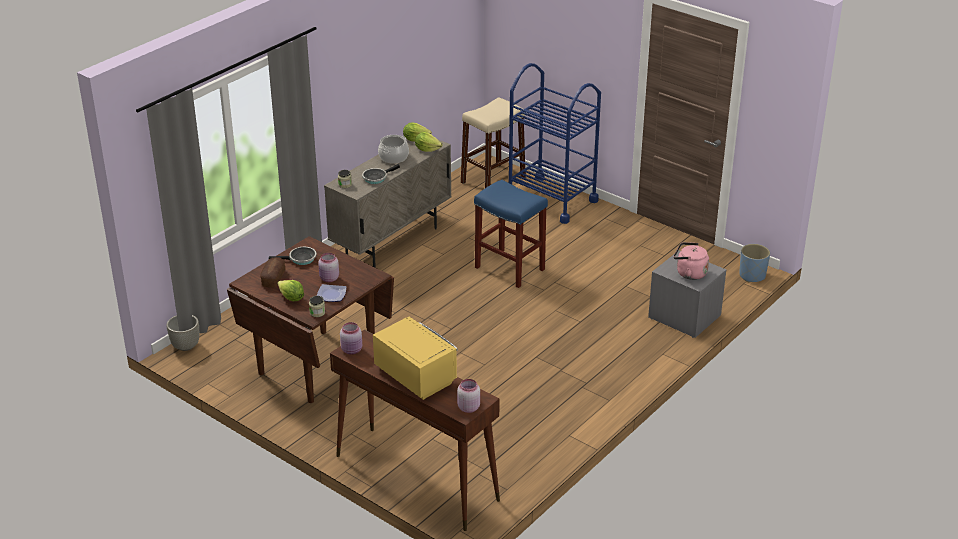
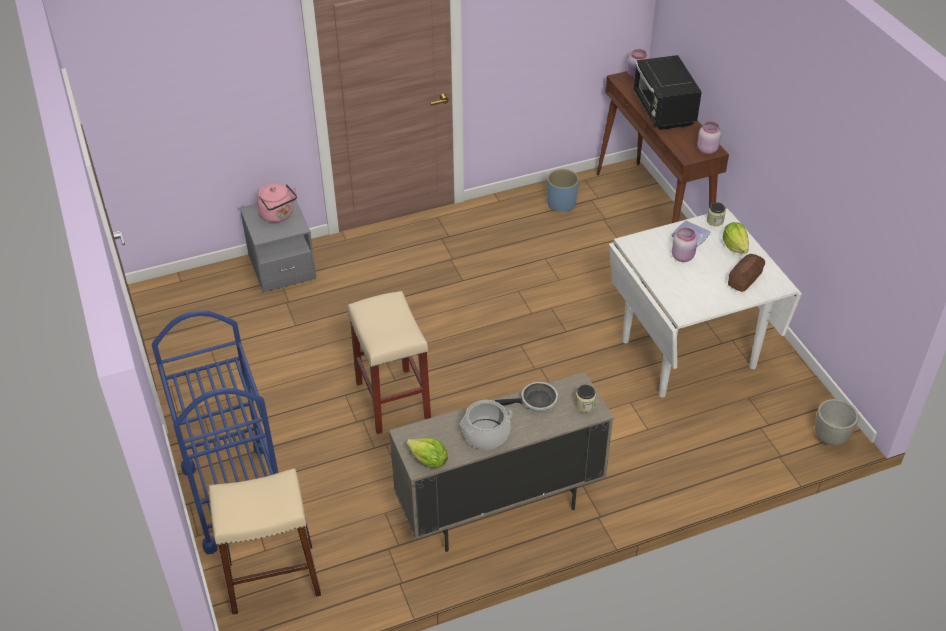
camera: 150 degrees left, 10 degrees up
(300, 259) = (703, 294): frying pan -> none
(318, 366) = (687, 353): brown dining table -> white dining table
(415, 376) = (663, 111): yellow microwave -> black microwave
(427, 149) = (429, 431): lettuce -> none
(510, 268) = (392, 400): blue stool -> beige stool
(752, 275) = (160, 286): blue planter -> blue planter (561, 204)

